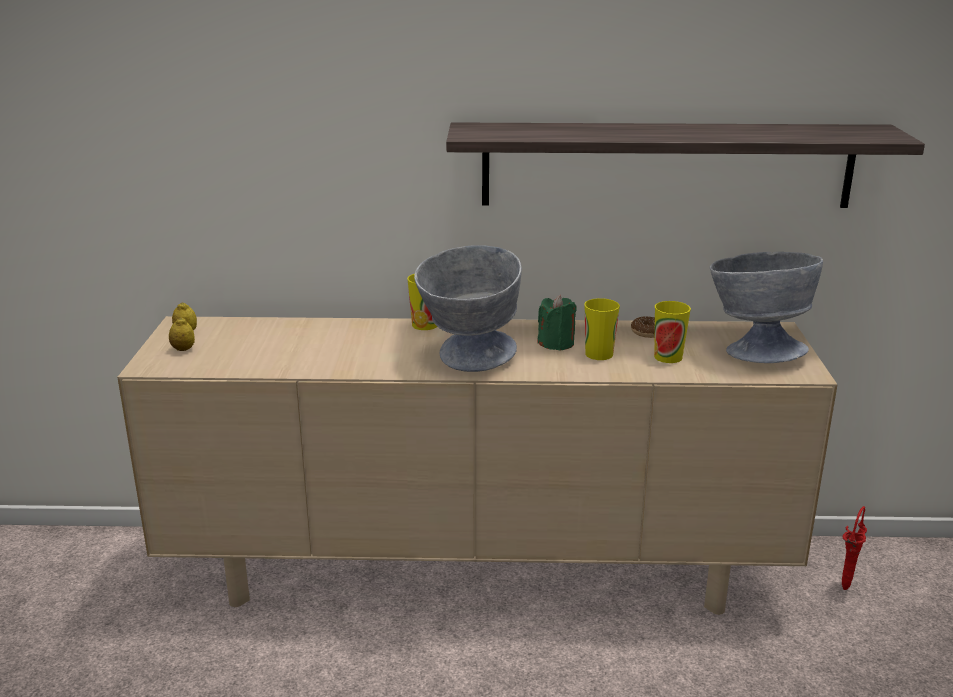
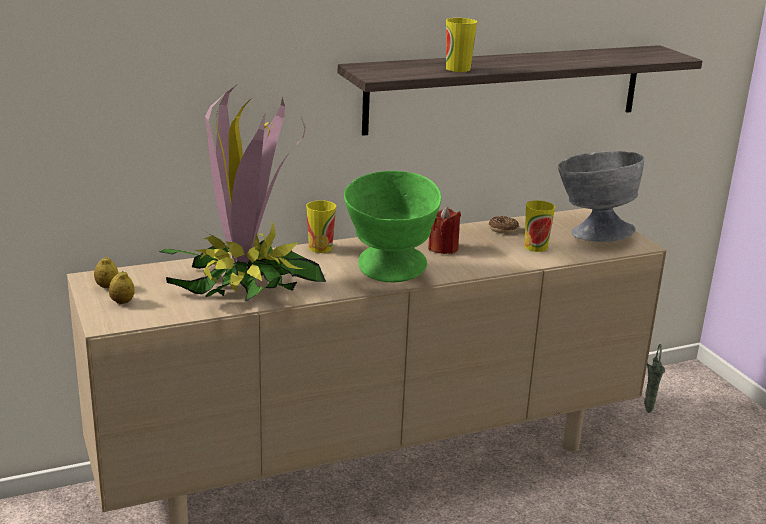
camera: 25 degrees left, 0 degrees up
(313, 349) = (245, 283): none -> potted plant
(468, 361) = (389, 273): grey bowl -> green bowl
(556, 343) = (443, 248): green candle -> red candle
(599, 354) = (483, 252): cup -> cup (458, 68)
(845, 586) = (647, 409): red vase -> green vase

